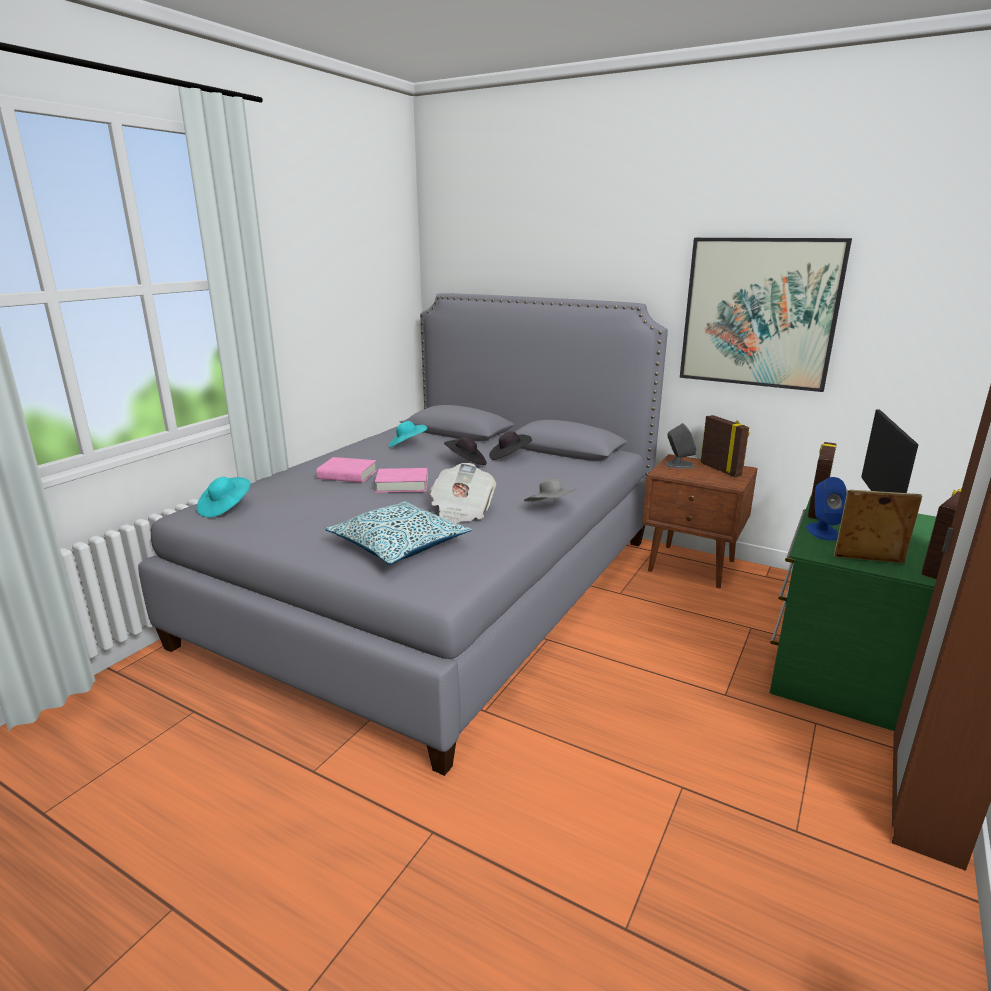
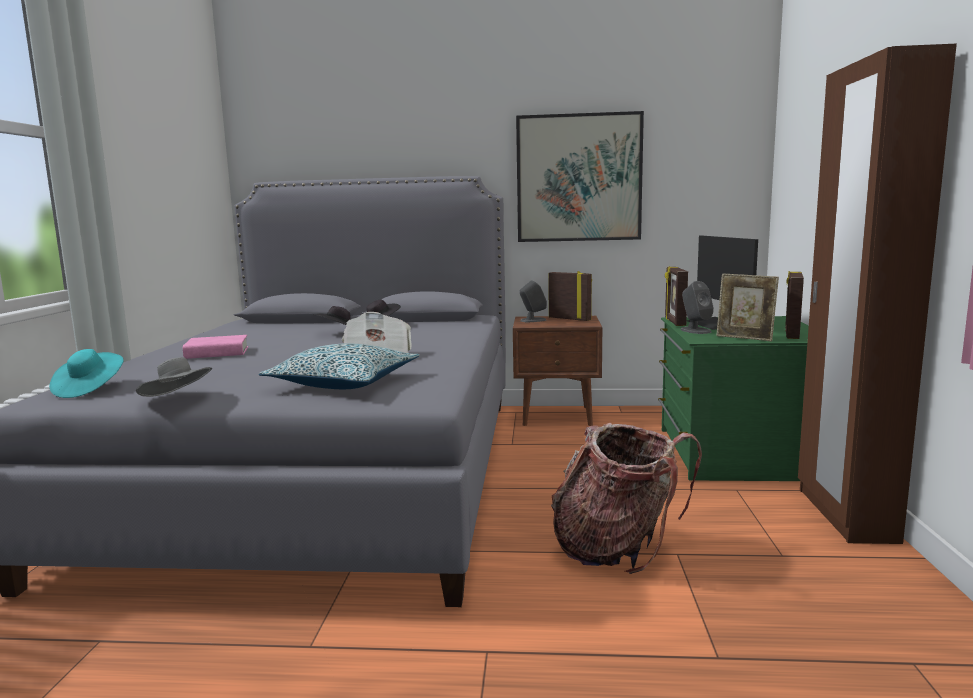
camera: 25 degrees left, 10 degrees down
(402, 485) = (291, 351): pink book -> none
(407, 445) = (258, 331): turquoise hat -> none
(550, 508) = (463, 346): grey hat -> grey hat (178, 399)
(627, 760) = (618, 549): none -> backpack
(822, 531) = (695, 330): blue speaker -> grey speaker
(868, 561) = (745, 338): picture frame -> picture frame turned 135 degrees counterclockwise

